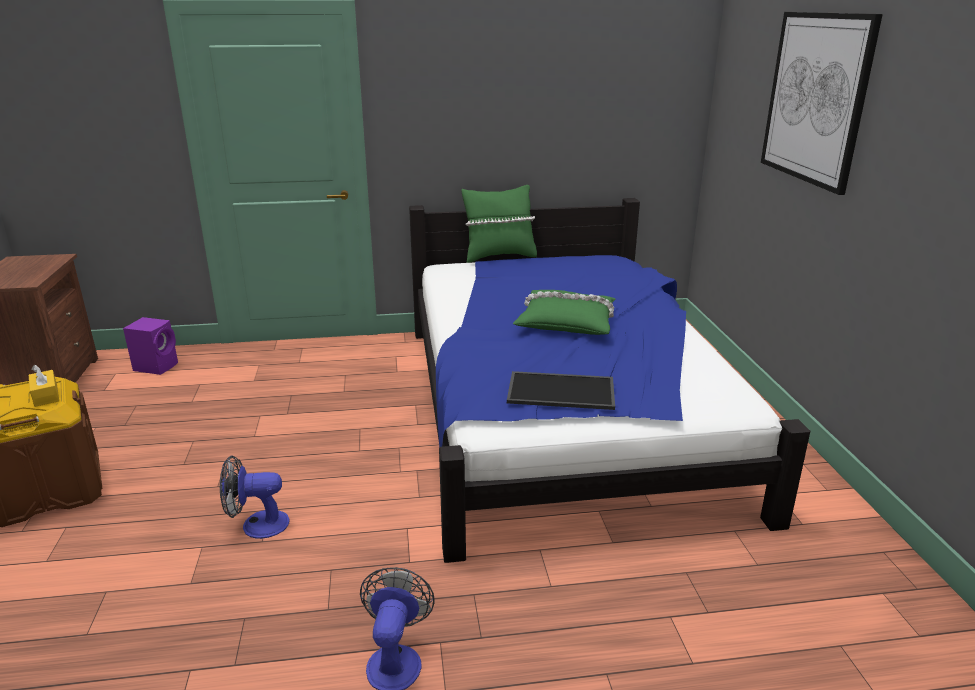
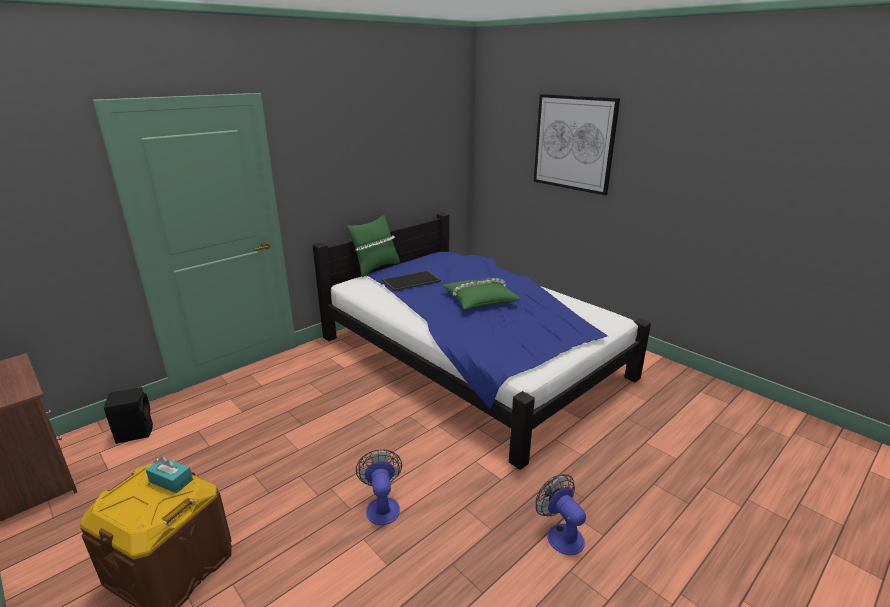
camera: 35 degrees left, 0 degrees up
(46, 395) = (171, 481): yellow tissue box -> turquoise tissue box
(157, 366) = (135, 431): purple speaker -> black speaker
(257, 525) = (382, 505): fan -> fan turned 120 degrees clockwise
(562, 390) = (538, 339): tray -> tray (411, 280)

